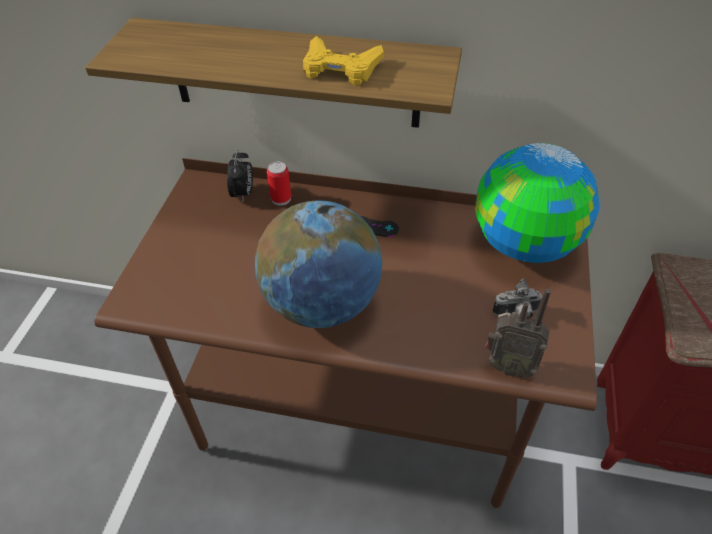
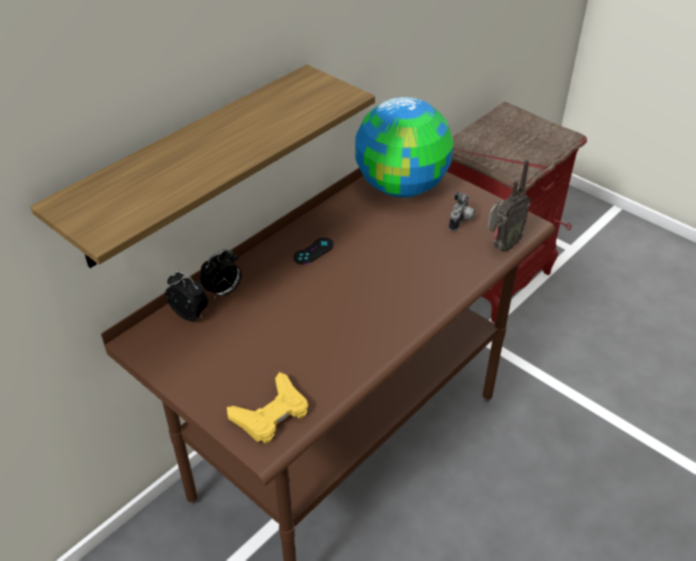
camera: 60 degrees left, 5 degrees down
(281, 199) = (223, 292): can -> alarm clock
(322, 304) = (372, 314): globe -> none
(340, 68) = (274, 121): yellow game controller -> yellow game controller (271, 414)

